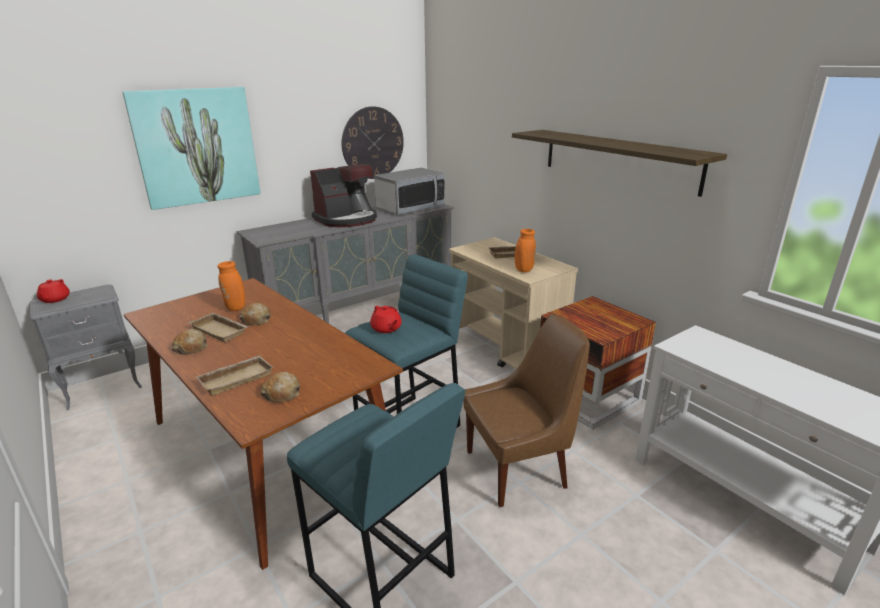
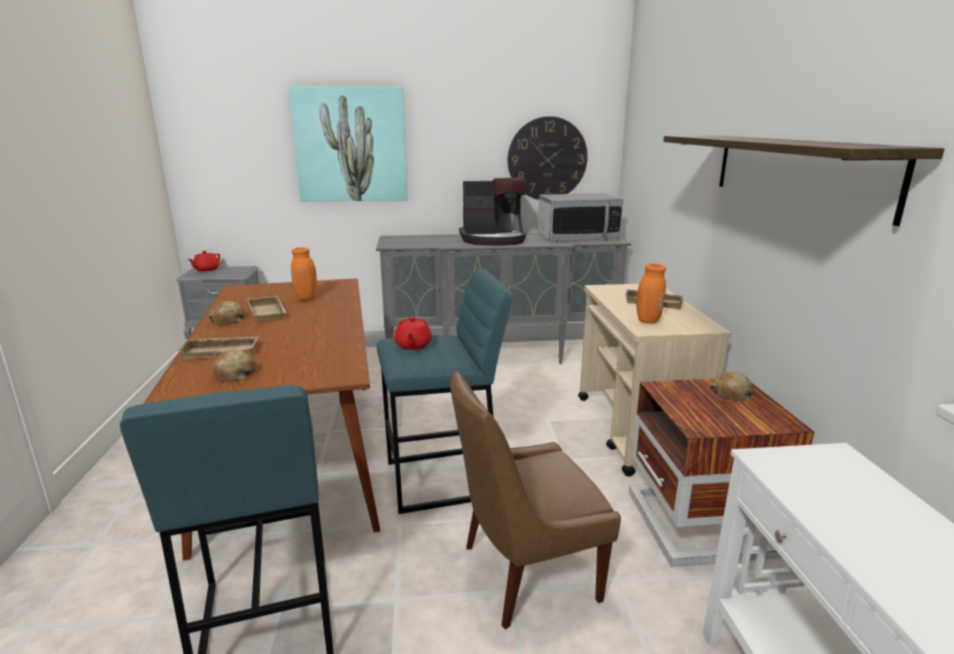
camera: 30 degrees right, 5 degrees down
(256, 320) = (307, 310): bread -> bread (731, 394)
(519, 468) = (524, 574): brown chair -> brown chair turned 150 degrees clockwise

